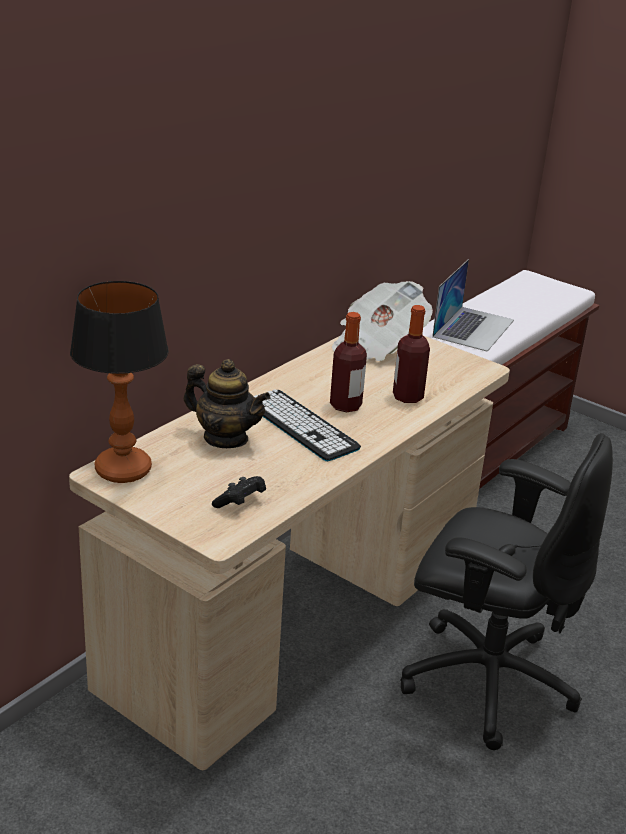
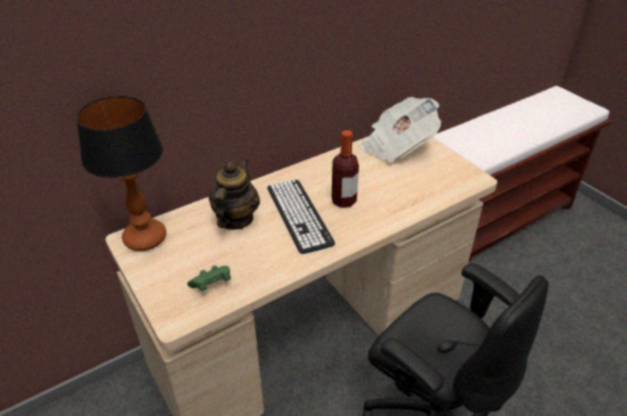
camera: 20 degrees right, 10 degrees up
(225, 438) = (235, 219): teapot -> teapot turned 120 degrees counterclockwise
(240, 502) = (212, 284): black game controller -> green game controller
(407, 397) = (398, 199): bottle -> none
(473, 328) = (492, 134): laptop -> none

